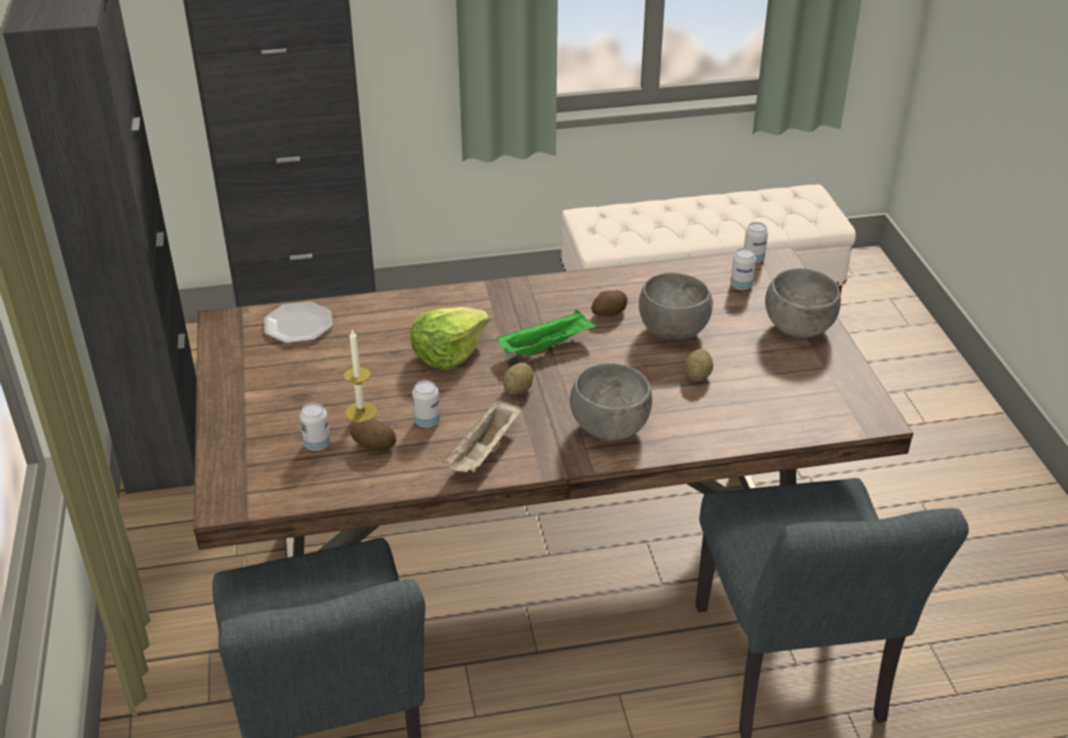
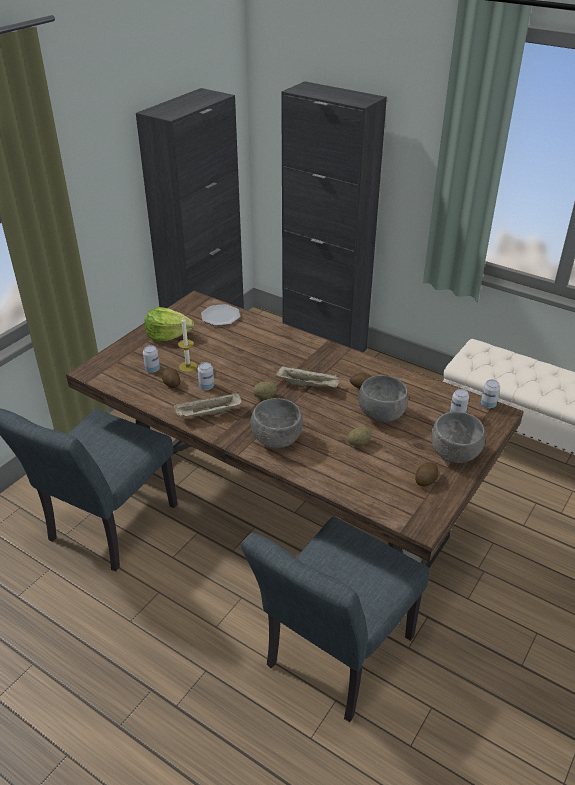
camera: 45 degrees right, 0 degrees up
(448, 353) = (260, 363): lettuce -> lettuce (168, 335)
(547, 346) = (308, 385): green tray -> beige tray
(813, 371) = (425, 480): none -> potato

